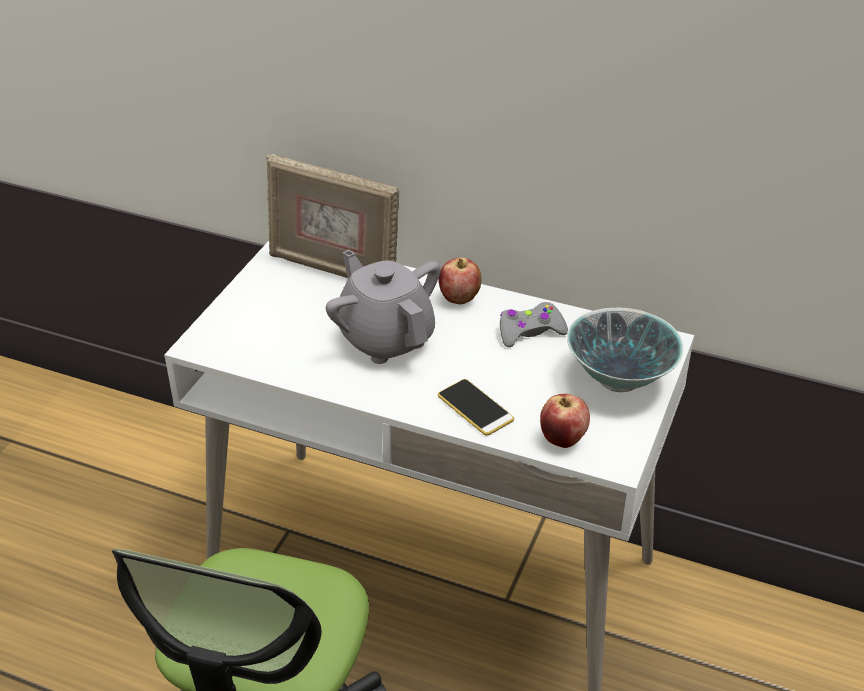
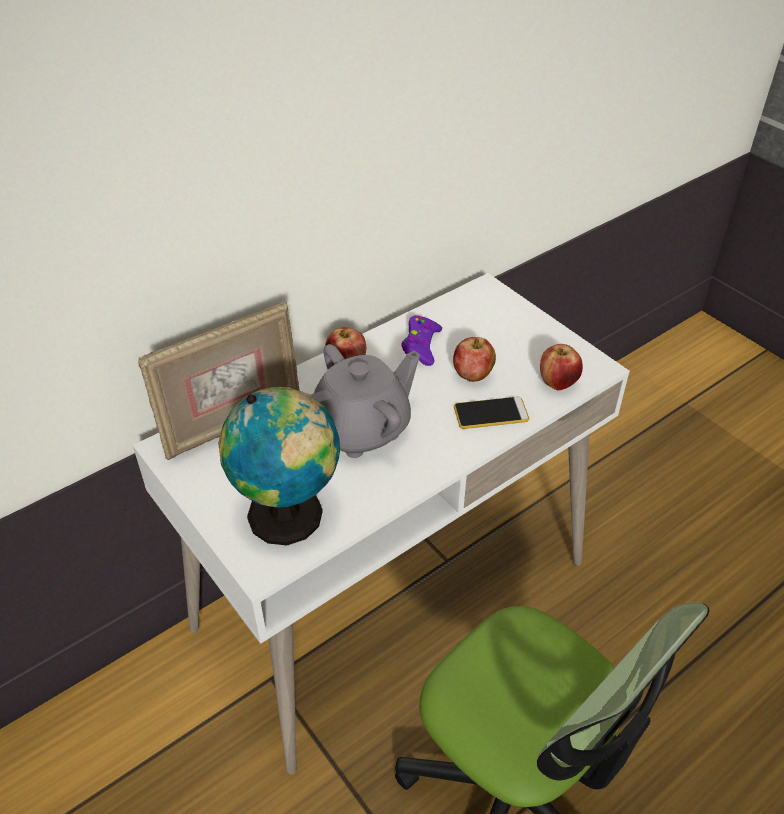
camera: 60 degrees left, 5 degrees up
(258, 339) = (290, 516): none -> globe
(386, 338) = (362, 430): grey teapot -> grey teapot turned 150 degrees clockwise
(519, 378) = (472, 375): none -> apple
(530, 331) = (421, 346): grey game controller -> purple game controller
(619, 380) = (512, 327): bowl -> none

